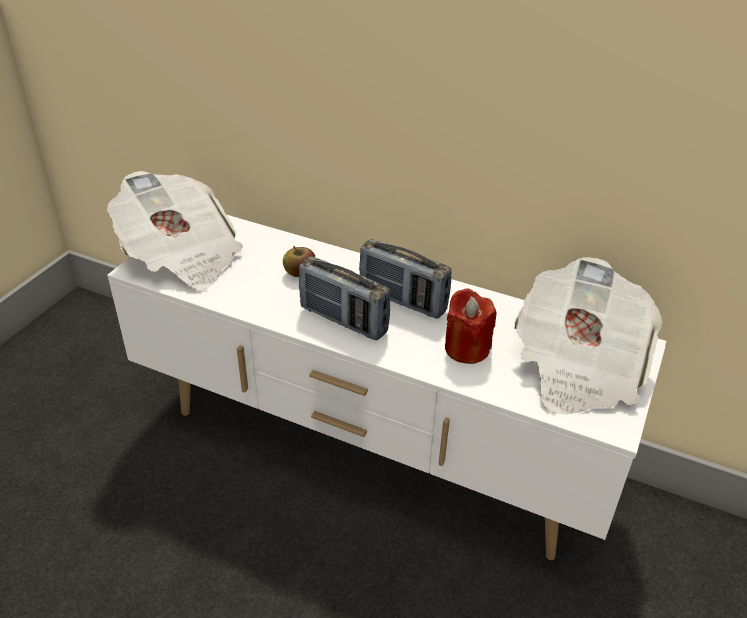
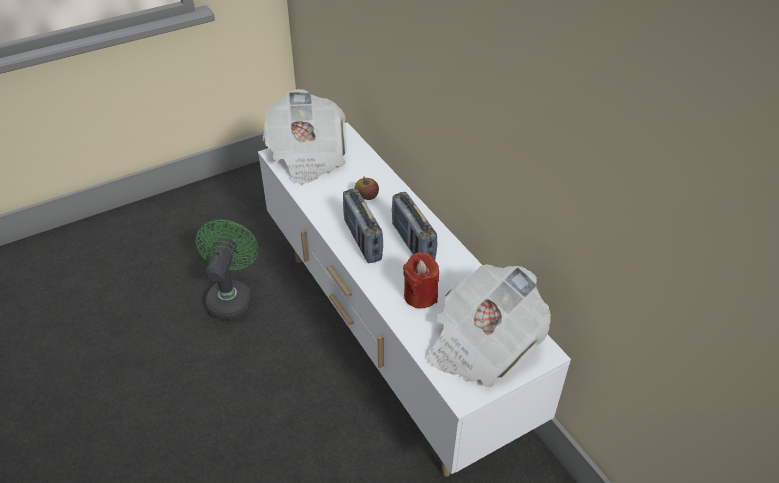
camera: 35 degrees right, 5 degrees up
(130, 497) = (231, 297): none -> green fan

